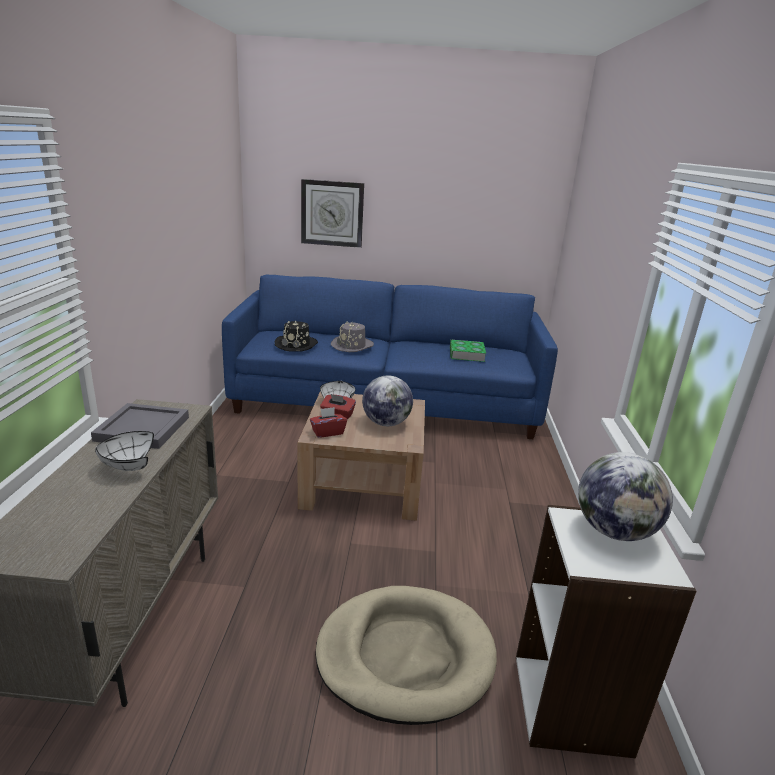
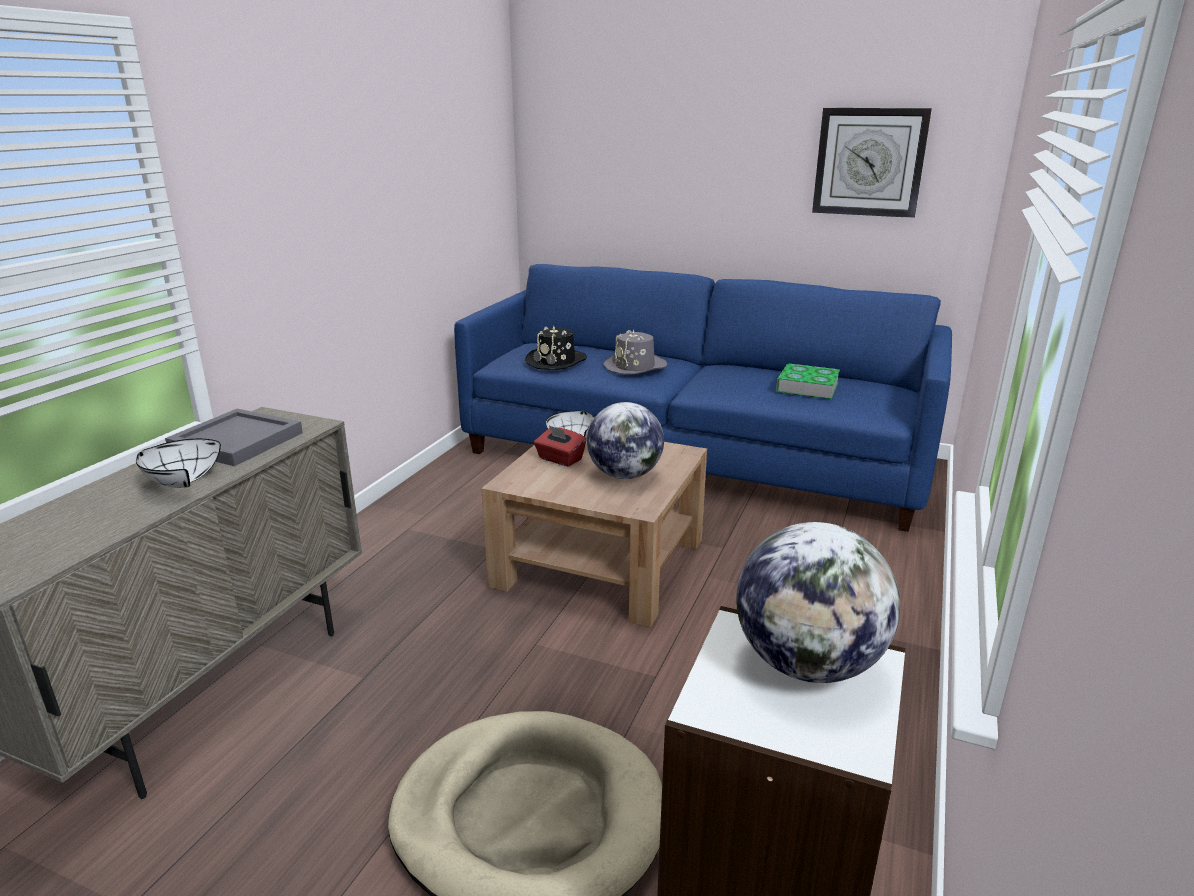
camera: 20 degrees right, 0 degrees up
(327, 432) = (531, 479): red tissue box -> none
(332, 213) = (632, 175): wall clock -> wall clock (869, 162)

